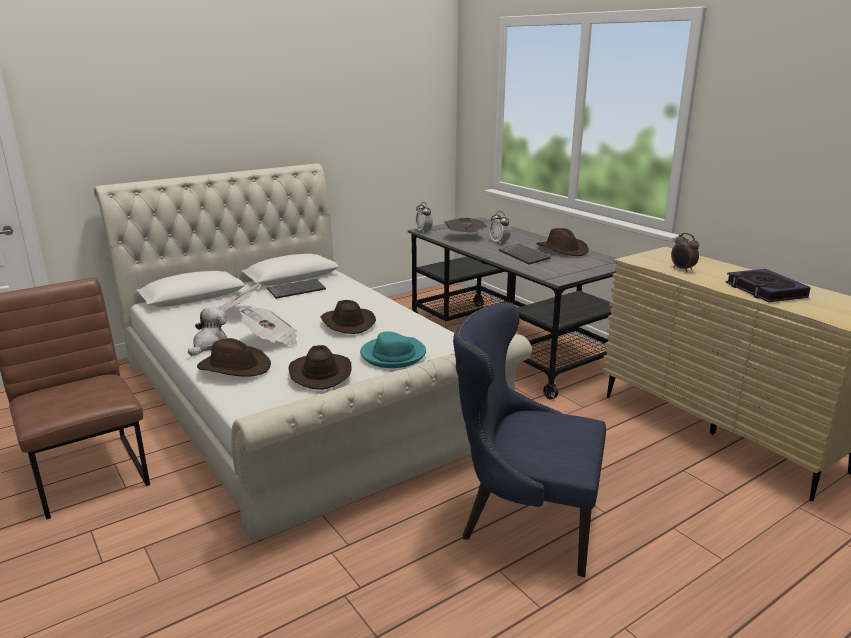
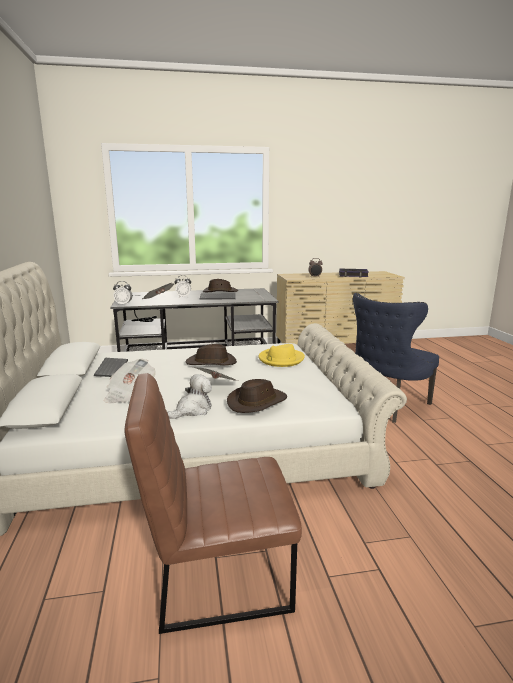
camera: 65 degrees left, 5 degrees down
(209, 345) = (193, 410): plush toy -> plush toy turned 90 degrees clockwise
(320, 373) = (293, 379): brown hat -> none
(393, 355) = (280, 359): turquoise hat -> yellow hat

